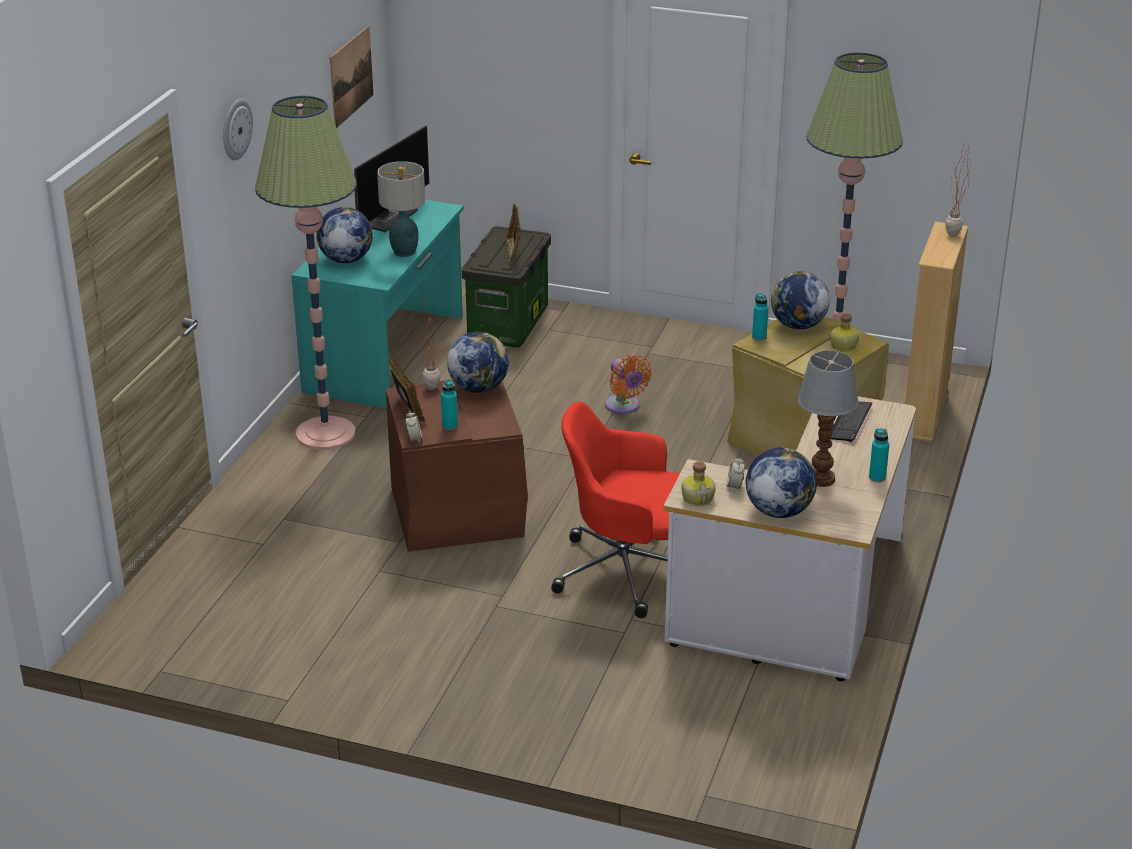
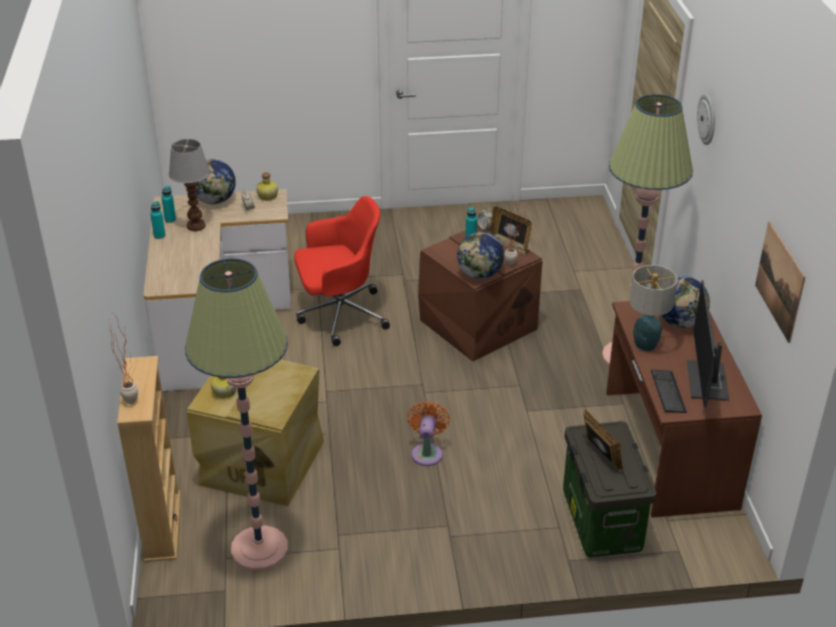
camera: 155 degrees right, 5 degrees up
(387, 353) = (667, 448): turquoise desk -> brown desk
(624, 407) = (427, 452): orange fan -> orange fan turned 60 degrees clockwise
(759, 337) = (300, 380): turquoise bottle -> turquoise bottle (170, 219)
(797, 325) = (272, 401): globe -> none
(849, 422) = (189, 270): keyboard -> keyboard (668, 392)

